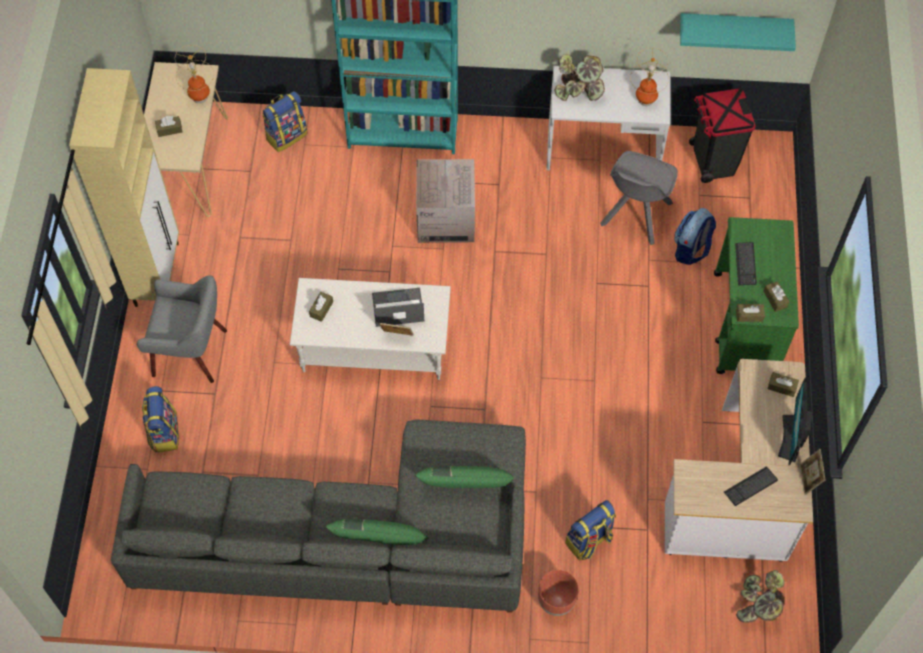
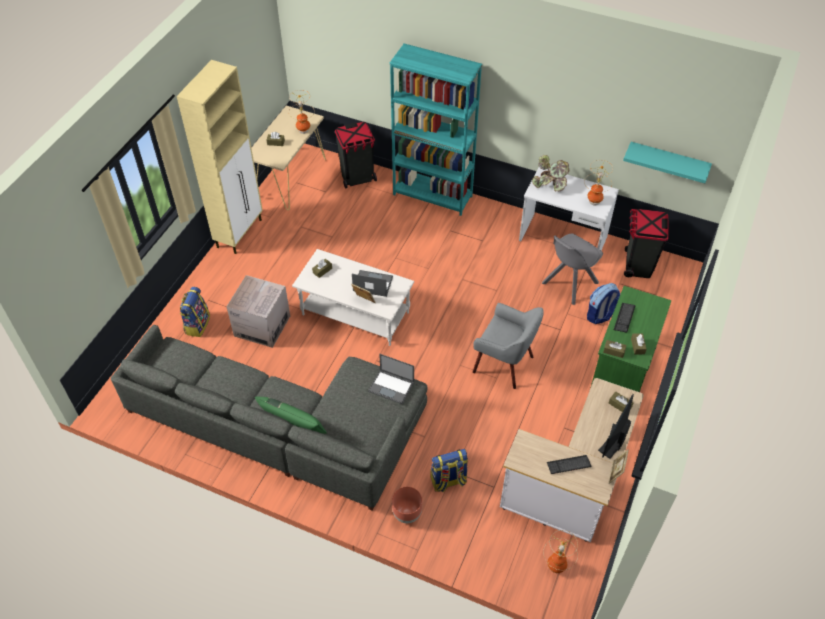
camera: 20 degrees right, 10 degrees down
(191, 352) = (237, 283): grey armchair -> grey armchair (504, 364)
(286, 135) = (357, 178): backpack -> black trash can
(446, 218) = (438, 251): cardboard box -> cardboard box (262, 326)
(464, 486) = (367, 408): green pillow -> none
(483, 446) = (392, 386): none -> laptop
(758, 606) = (556, 567): potted plant -> table lamp

